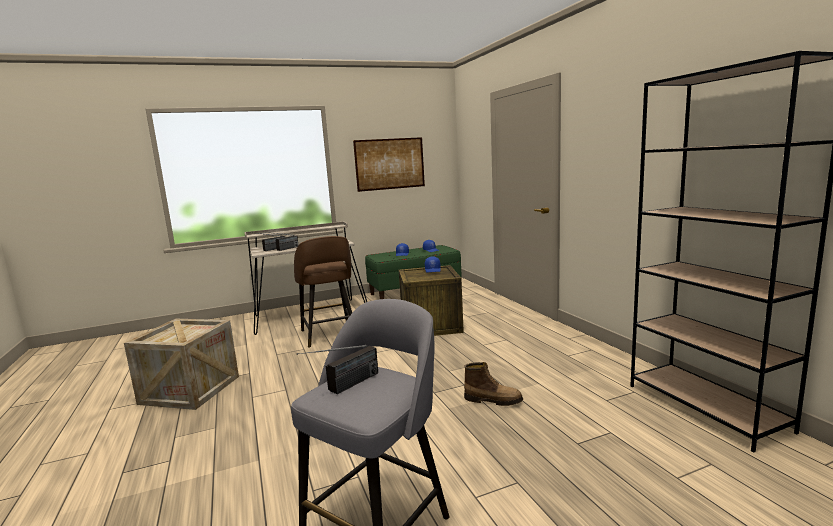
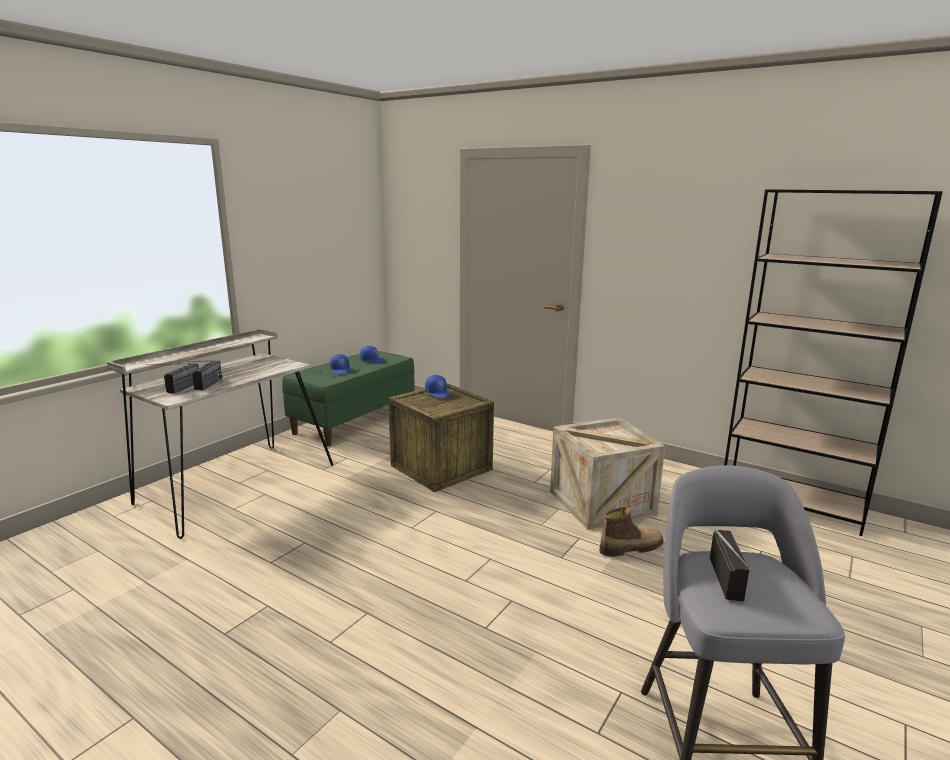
camera: 35 degrees left, 5 degrees up
(190, 390) = (196, 668): crate -> crate (601, 503)
(329, 335) = (315, 510): brown stool -> none
(390, 164) = (308, 236): picture -> none

